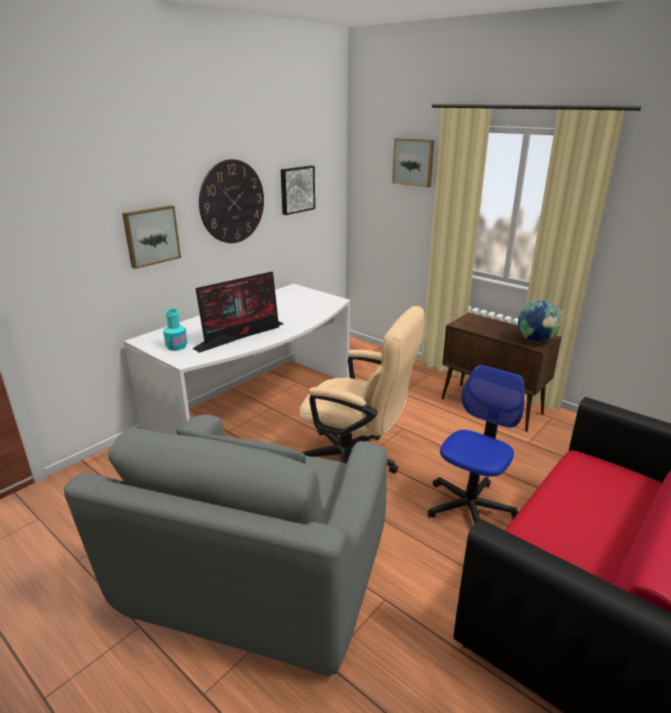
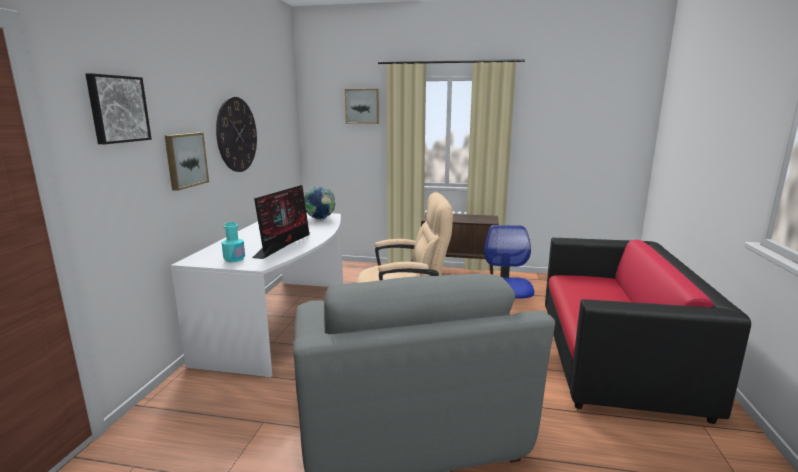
camera: 30 degrees left, 10 degrees down
(296, 189) = (273, 129): picture -> picture (117, 109)
(535, 341) = (487, 220): globe -> globe (320, 219)

